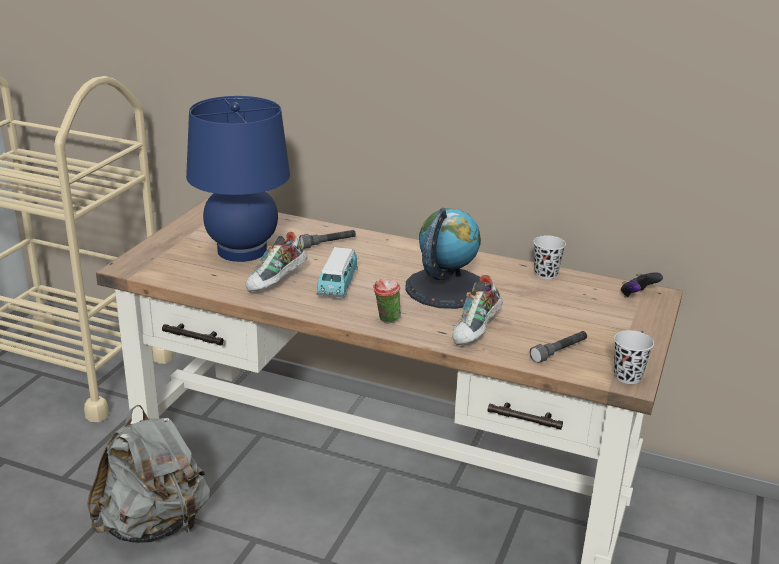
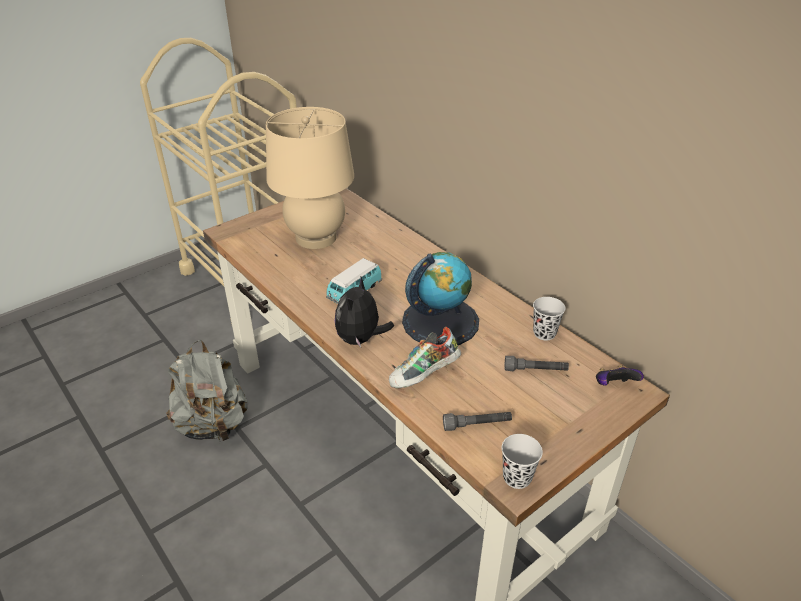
camera: 30 degrees right, 10 degrees up
(242, 251) = (316, 238): blue table lamp -> beige table lamp
(277, 282) = (313, 275): shoe -> none
(328, 244) = (386, 248): grey flashlight -> grey flashlight (535, 370)
(386, 320) = (361, 339): cup -> plush toy

